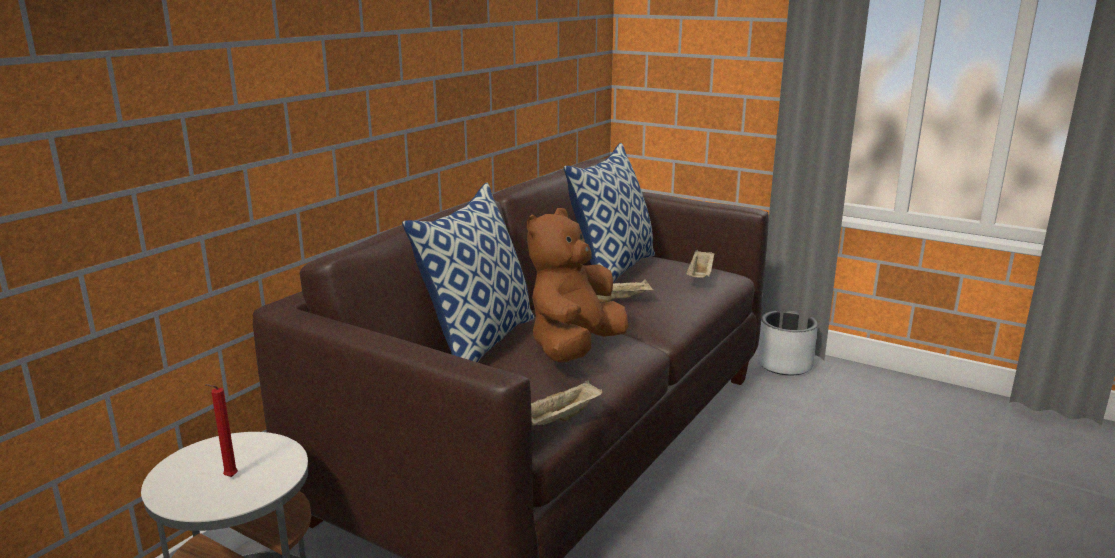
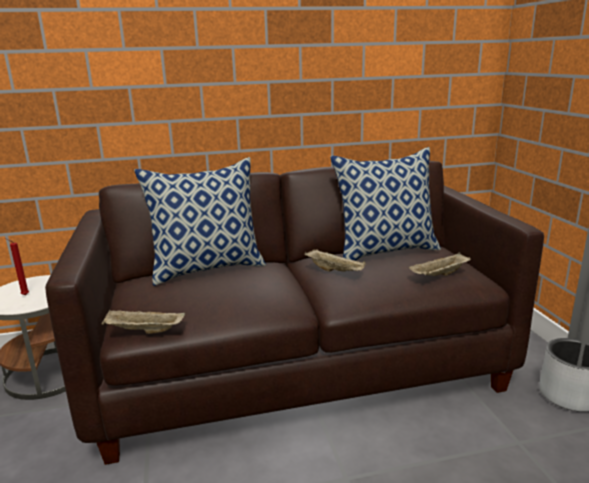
camera: 45 degrees right, 0 degrees up
(574, 349) = (237, 291): brown plush toy -> none

